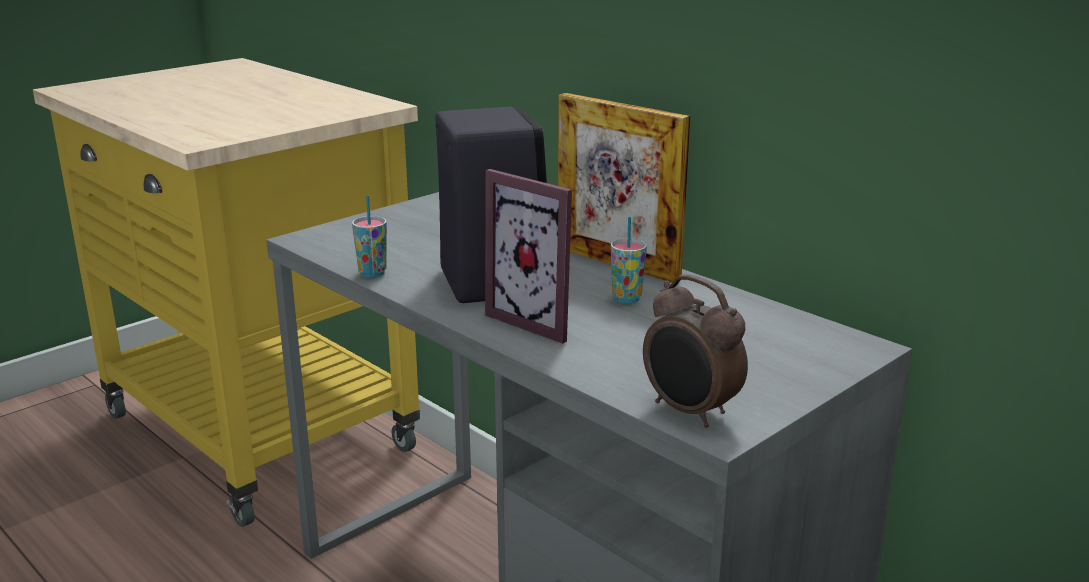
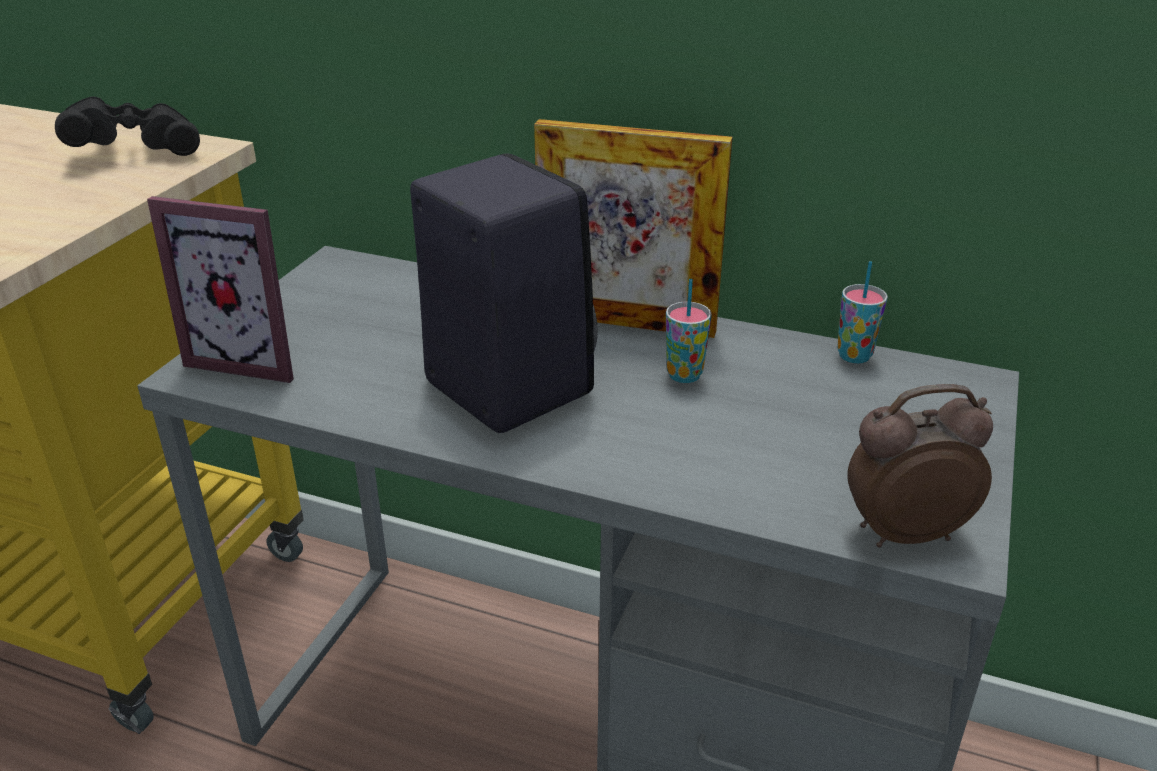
camera: 25 degrees left, 10 degrees up
(338, 102) = (135, 152): none -> black binoculars
(372, 273) = (341, 411): cup -> cup (854, 356)
(542, 319) = (618, 434): picture frame -> picture frame (253, 357)
(689, 412) = (902, 532): alarm clock -> alarm clock turned 150 degrees clockwise

